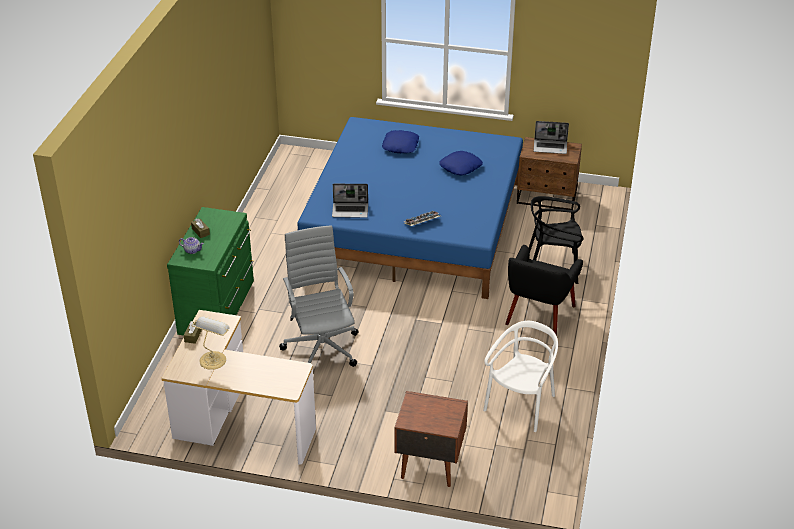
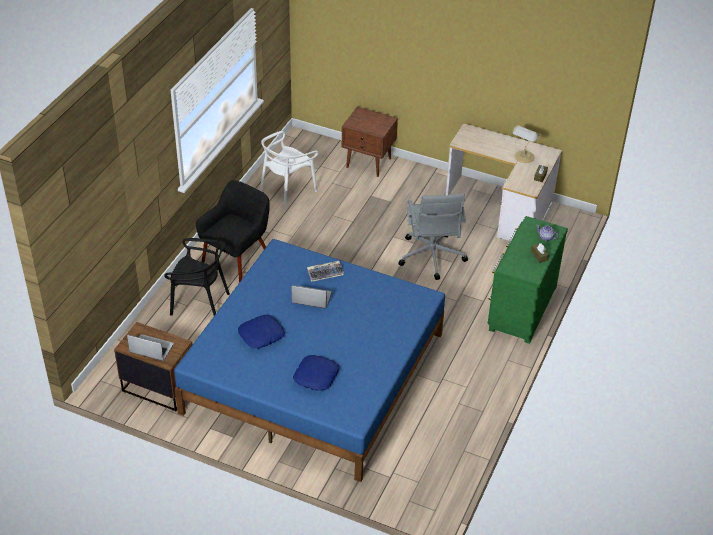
camera: 170 degrees left, 5 degrees up
(350, 210) = (391, 296): laptop -> laptop (311, 298)

